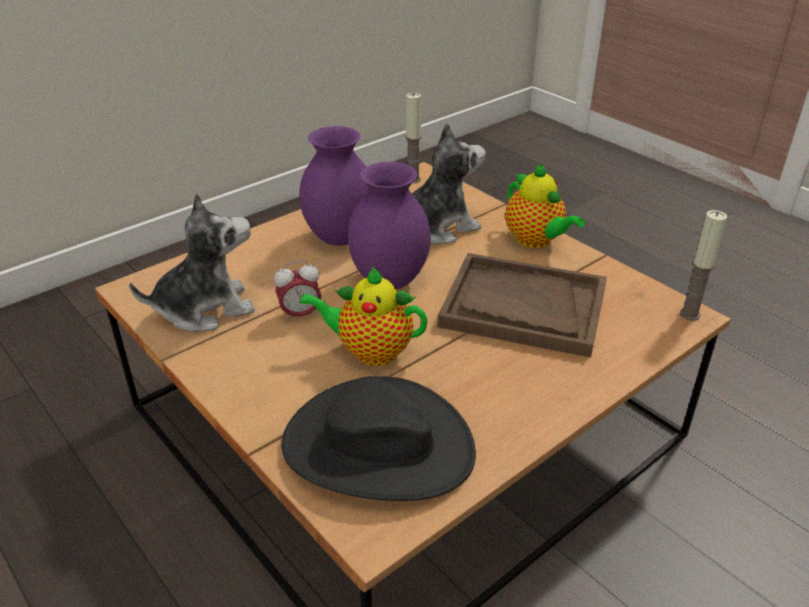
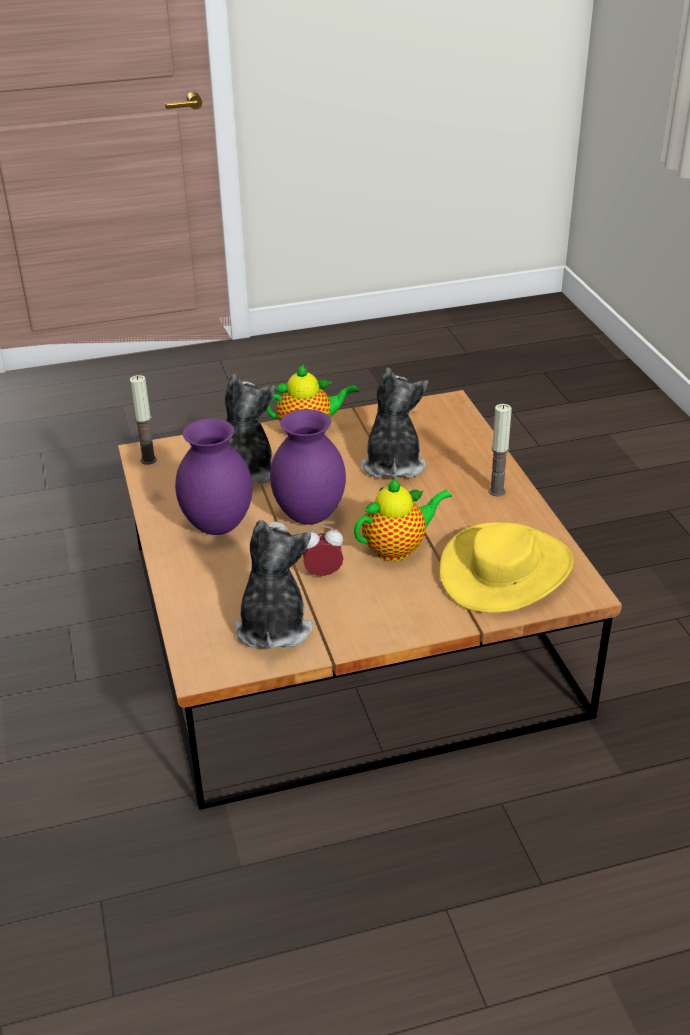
camera: 65 degrees left, 0 degrees up
(300, 314) = (323, 573): alarm clock -> alarm clock turned 105 degrees counterclockwise
(370, 351) = (398, 548): teapot -> teapot turned 150 degrees counterclockwise
(377, 446) = (506, 570): black hat -> yellow hat
(523, 307) = (392, 464): brown tray -> plush toy
(689, 314) = (448, 402): candle -> candle (496, 491)

